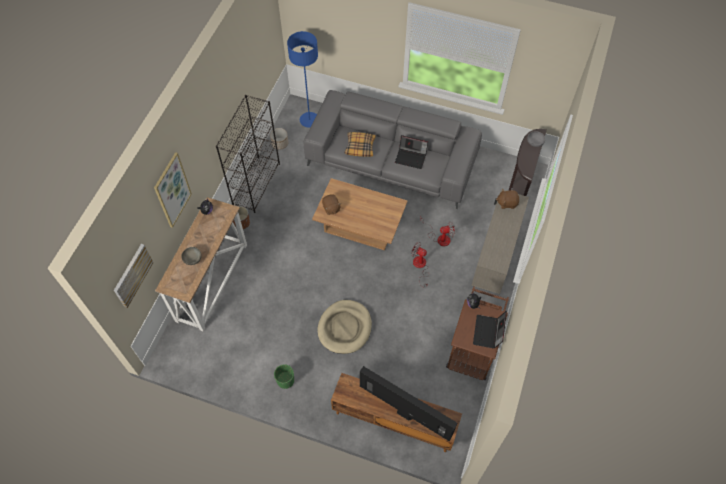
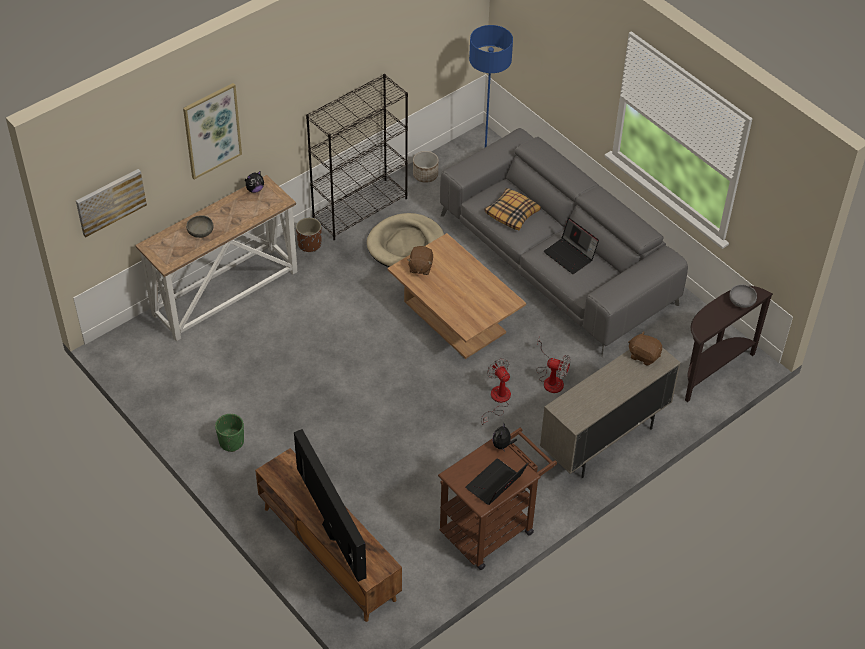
camera: 30 degrees right, 10 degrees down
(345, 328) = (347, 421): beige dog bed -> beige dog bed (405, 244)

